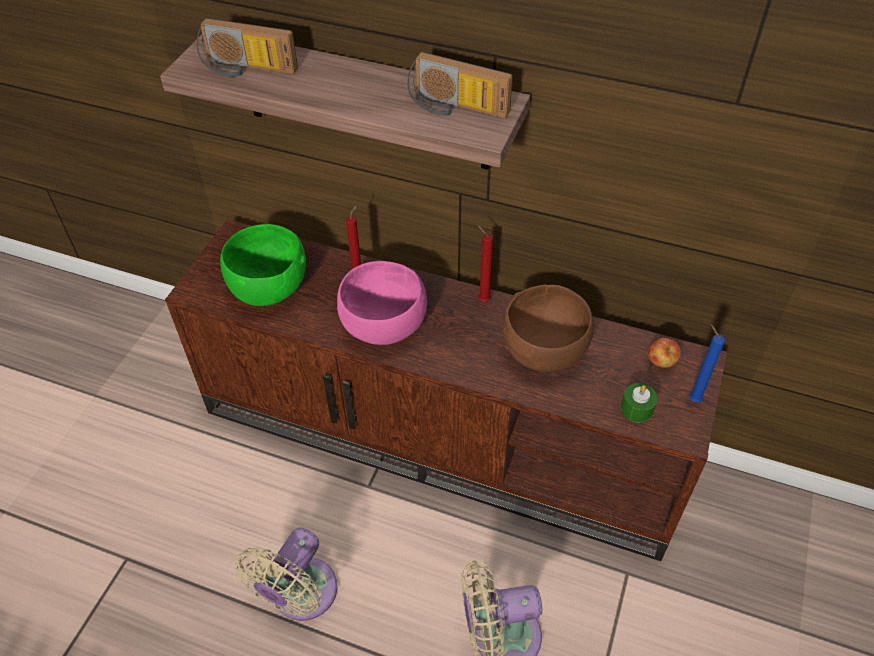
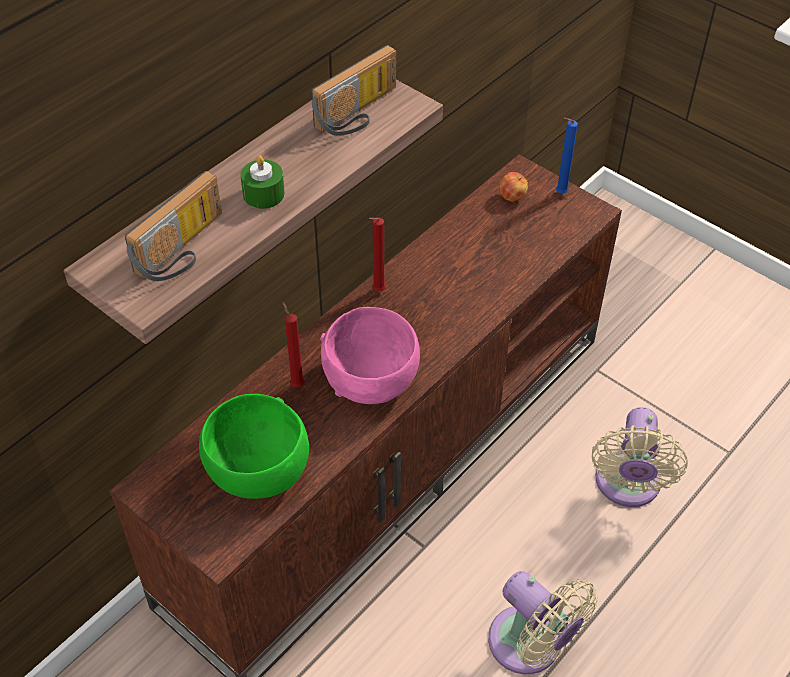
camera: 70 degrees left, 0 degrees up
(545, 350) = (463, 267): brown bowl -> none
(636, 408) = (555, 231): green candle -> green candle (263, 194)

